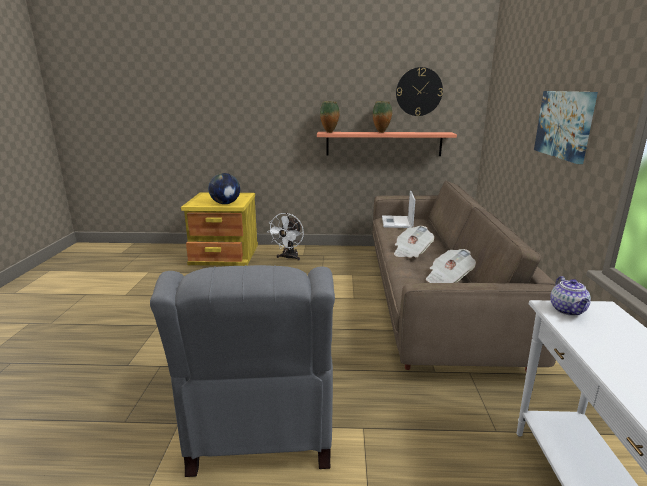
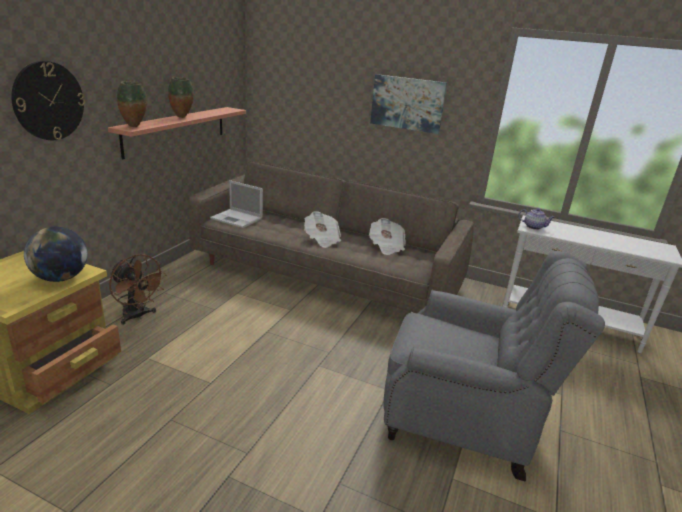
camera: 70 degrees left, 5 degrees up
(288, 258) = (137, 316): white fan -> brown fan
(419, 92) = (199, 63): wall clock -> wall clock (48, 101)

